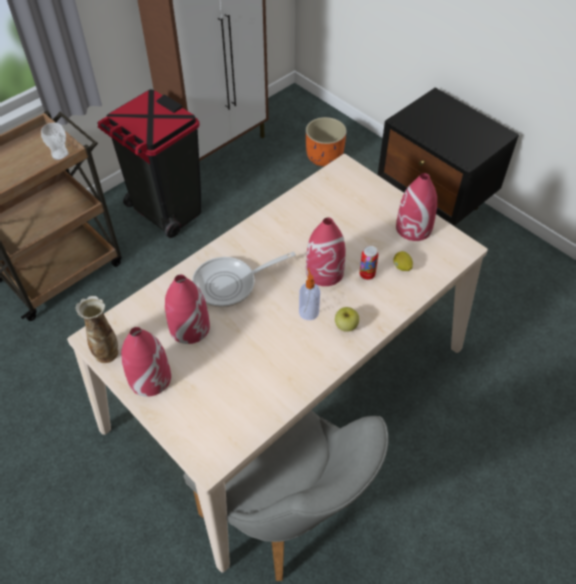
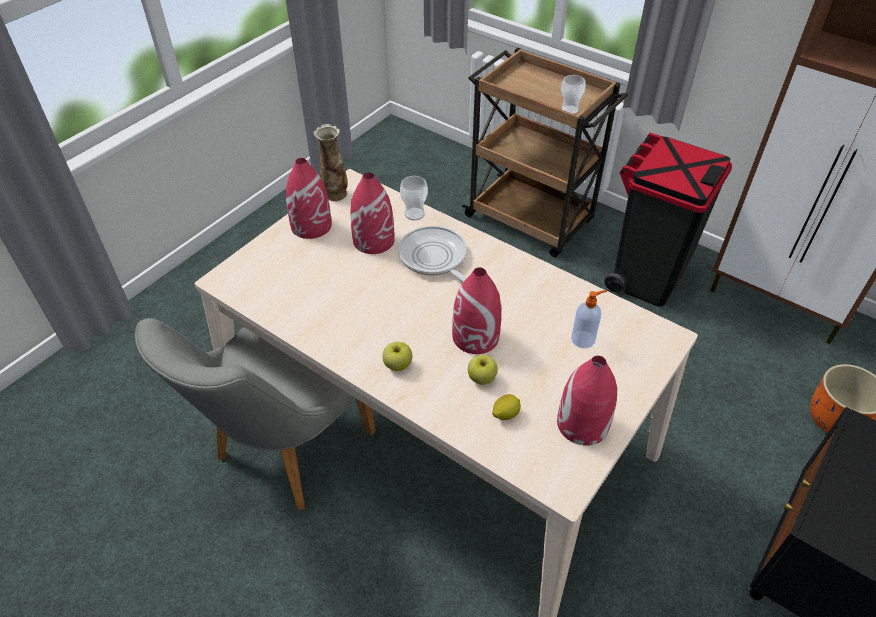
camera: 80 degrees right, 5 degrees down
(162, 292) = (414, 214): none -> cup
(308, 311) = (412, 329): soap dispenser -> soap dispenser (583, 339)
(367, 275) = (482, 378): can -> apple

